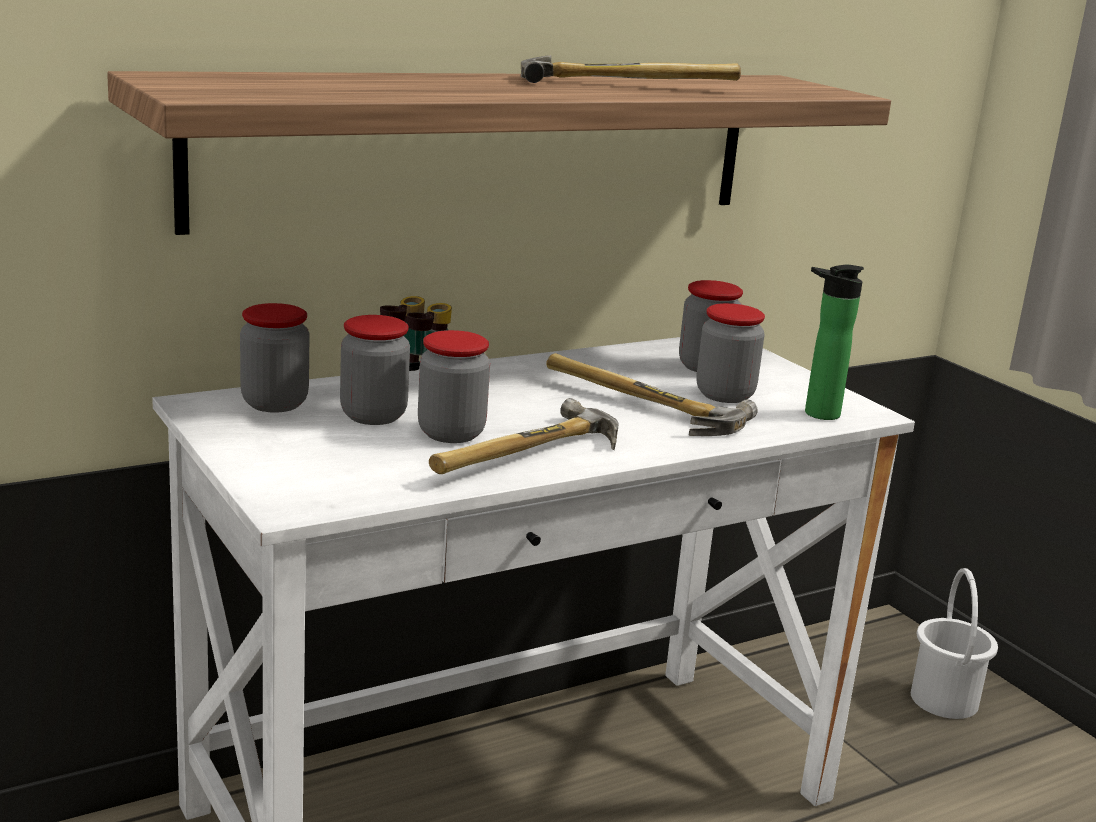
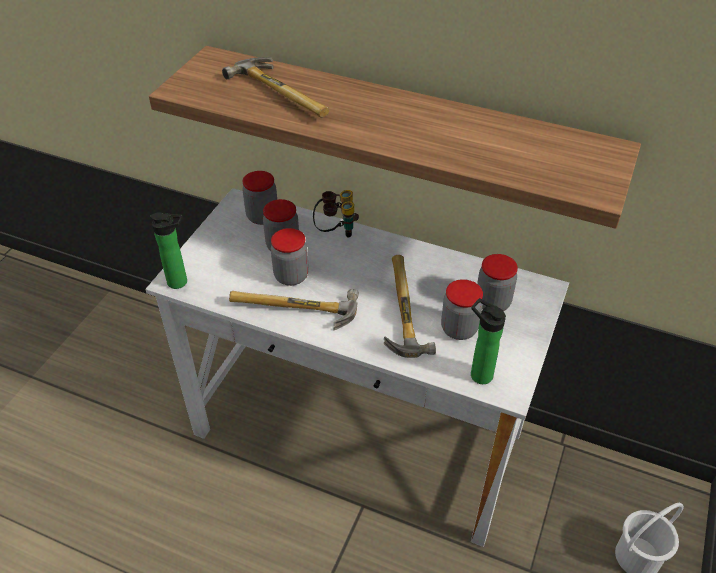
camera: 55 degrees right, 25 degrees up
(306, 501) = (180, 282): none -> bottle
(625, 84) = (453, 130): hammer -> hammer (285, 92)

